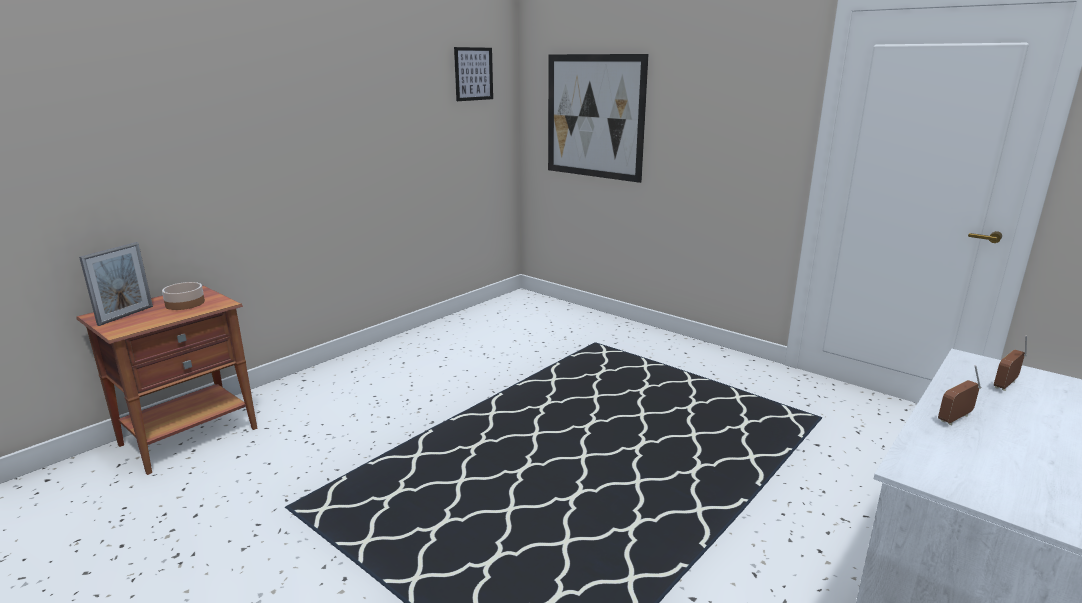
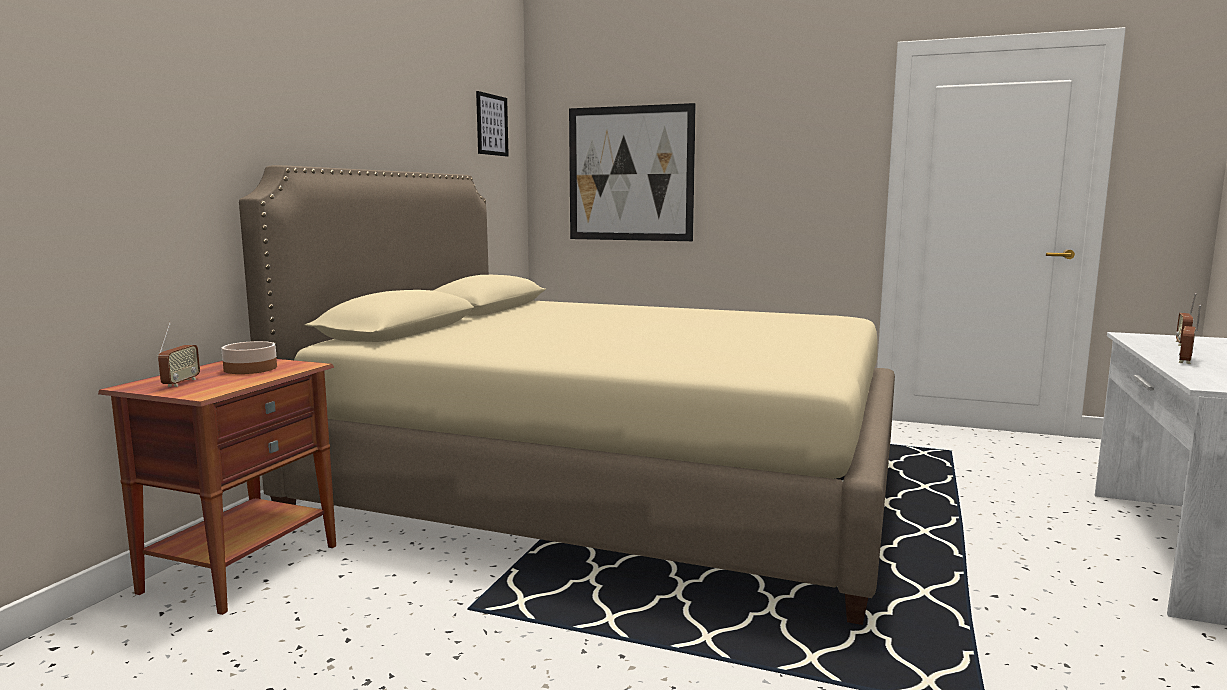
camera: 20 degrees left, 10 degrees down
(126, 315) = (181, 383): picture frame -> radio
(481, 409) = (609, 489): none -> beige bed

